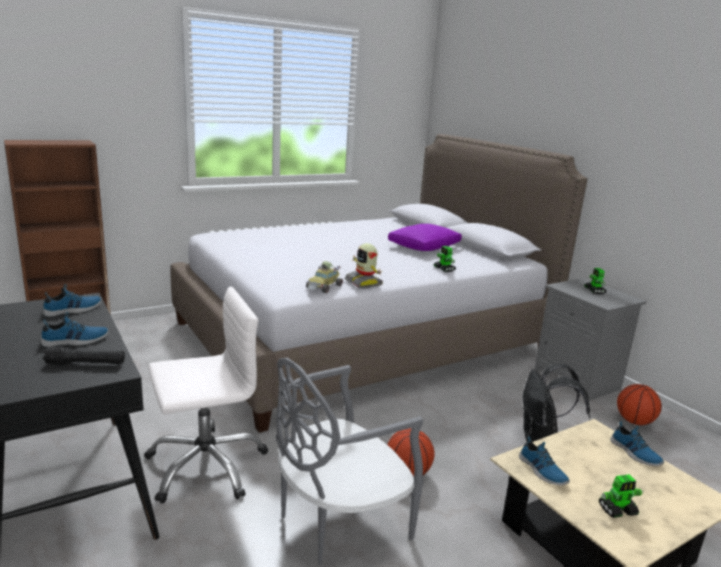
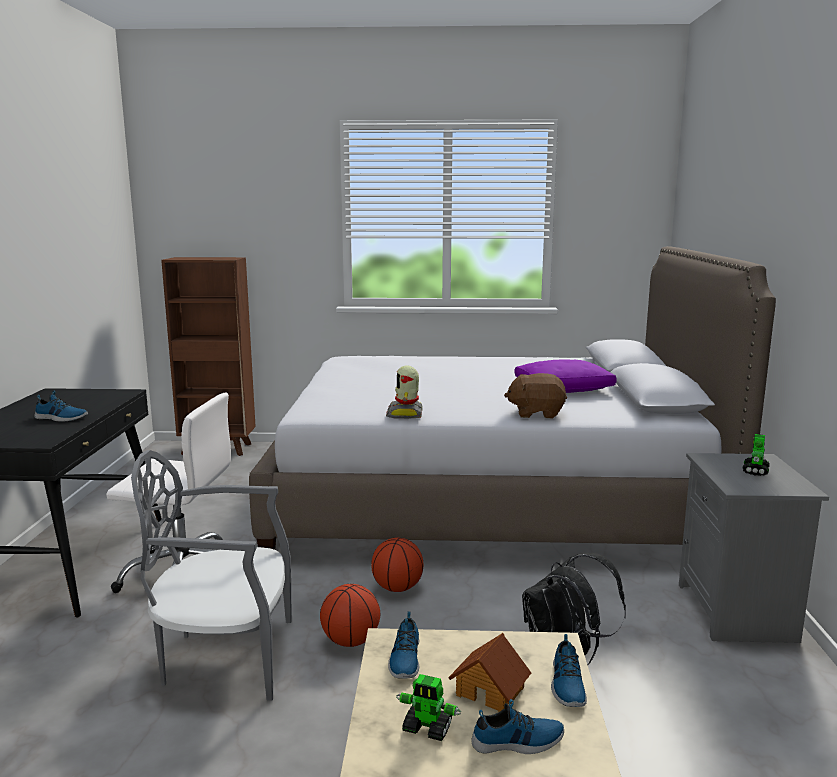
camera: 35 degrees right, 5 degrees down
(73, 310) = (102, 398): shoe -> shoe (518, 742)
(85, 364) = (35, 433): black flashlight -> none
(324, 287) = (354, 412): toy car -> none
(444, 269) = (536, 413): toy robot -> brown plush toy
(609, 472) = (490, 690): none -> toy house
(634, 421) = (759, 687): basketball -> basketball (397, 588)

